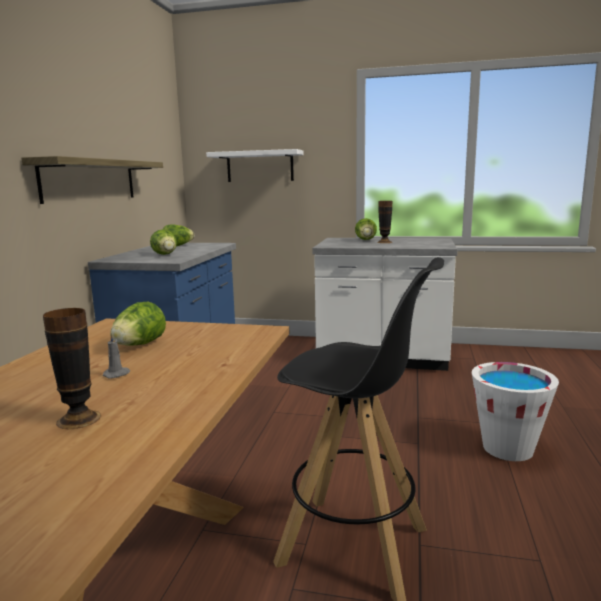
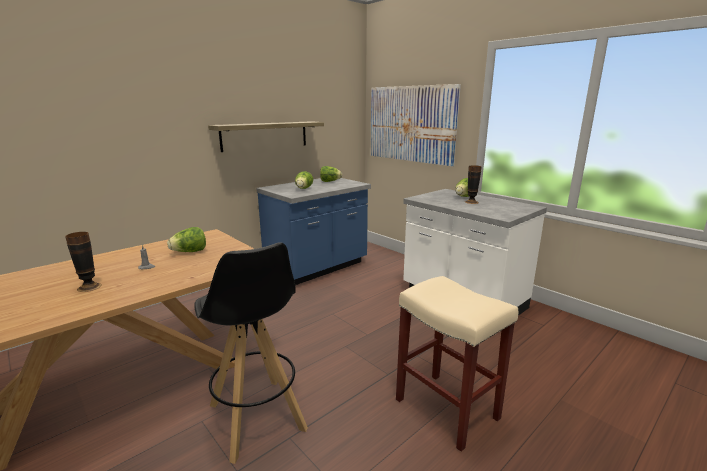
camera: 35 degrees right, 5 degrees up
(260, 166) = (411, 124): white shelf -> picture
(507, 448) = (448, 409): white bucket -> beige stool

